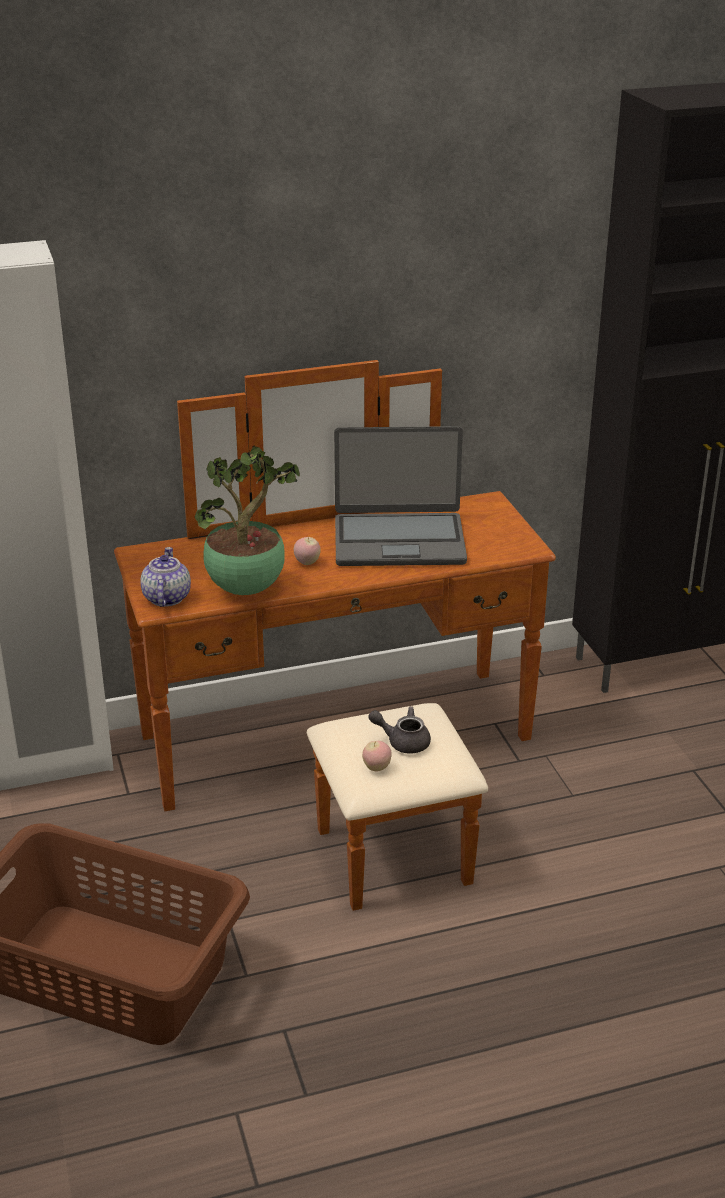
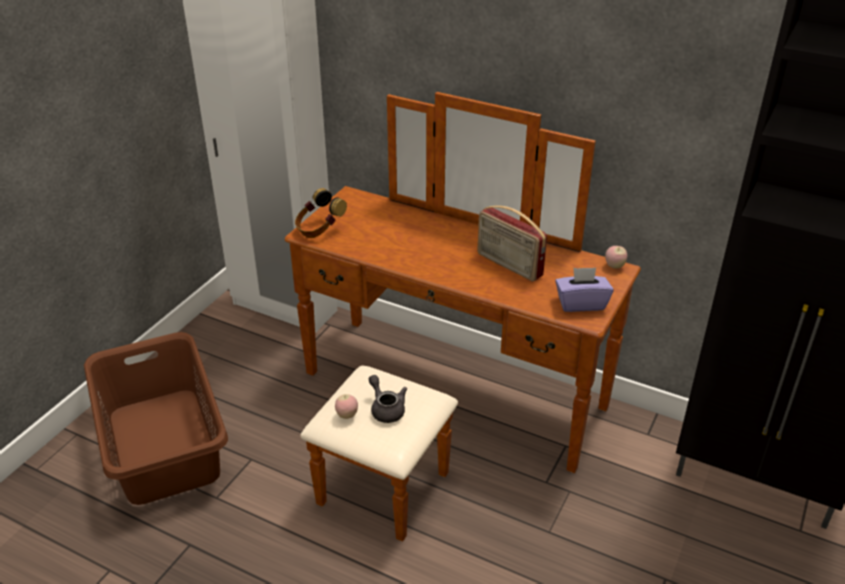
camera: 45 degrees right, 5 degrees up
(166, 597) = (319, 229): teapot -> headphones
(248, 588) = (369, 248): potted plant -> none
(307, 563) = (428, 250): apple -> apple (614, 266)
(399, 540) = (508, 265): laptop -> radio
(505, 540) = (581, 303): none -> purple tissue box

